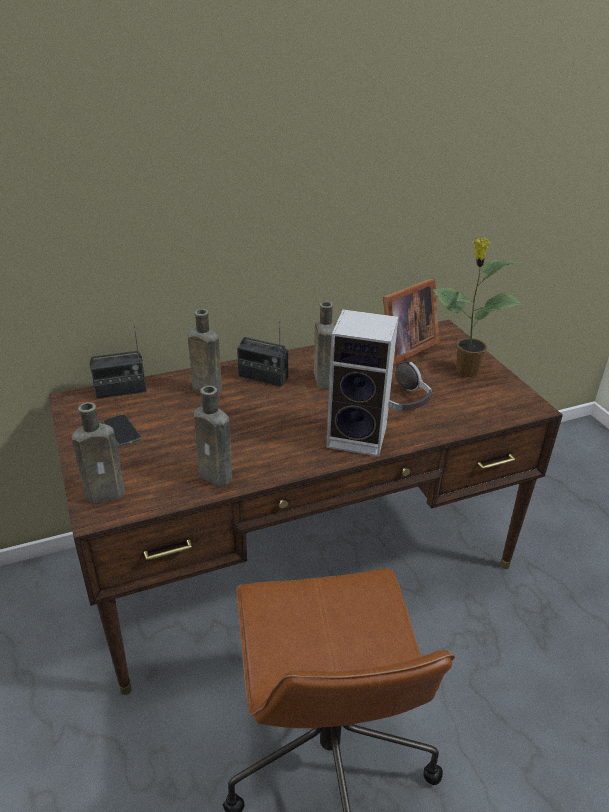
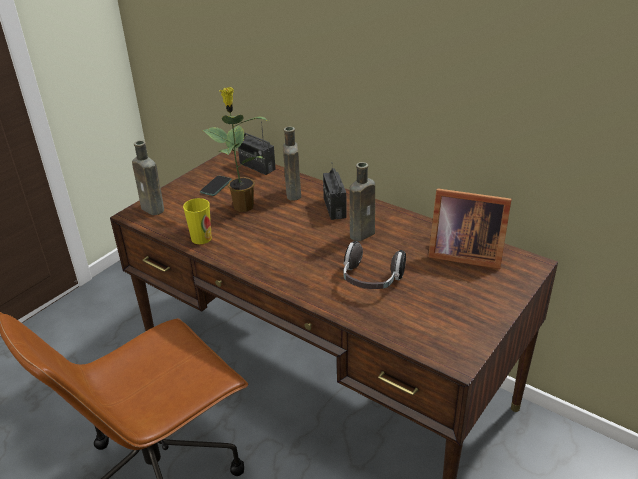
camera: 60 degrees right, 0 degrees up
(217, 476) = (201, 238): brown bottle -> cup
(359, 437) = (303, 278): speaker -> none
(465, 371) = (470, 300): potted plant -> potted plant (242, 206)

